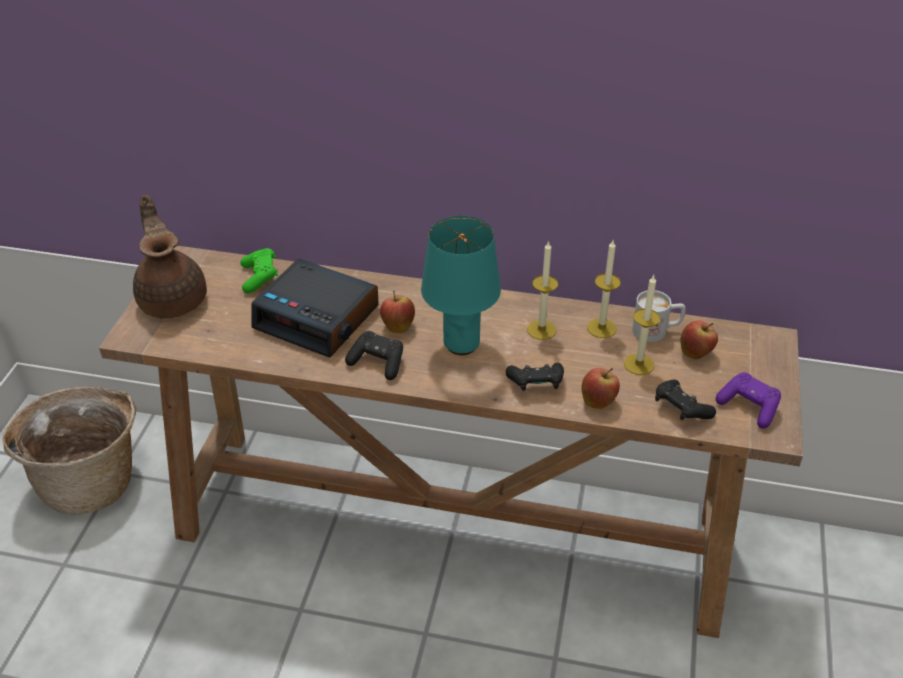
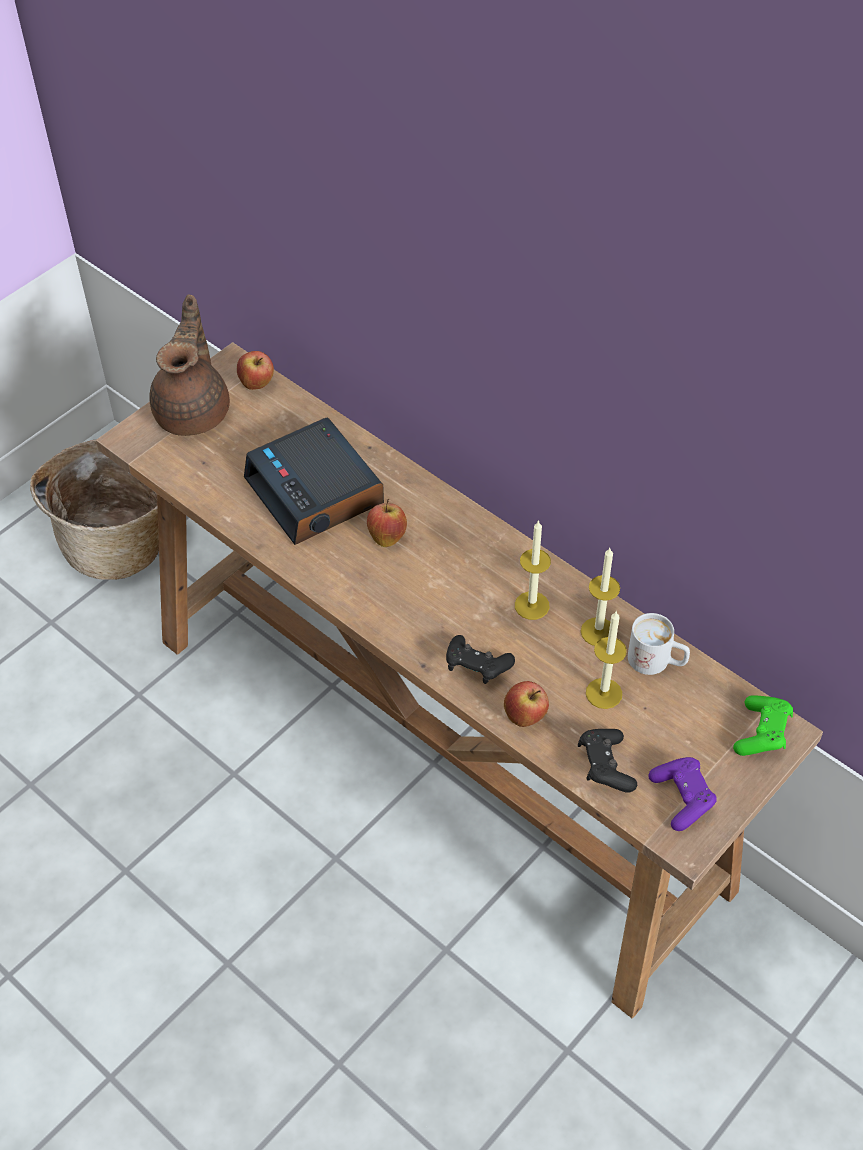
camera: 30 degrees right, 10 degrees up
(260, 278) = (291, 419): green game controller -> green game controller (762, 733)
(377, 363) = (337, 571): black game controller -> none
(462, 345) = (435, 587): turquoise table lamp -> none
(696, 353) = (678, 708): apple -> apple (257, 384)

